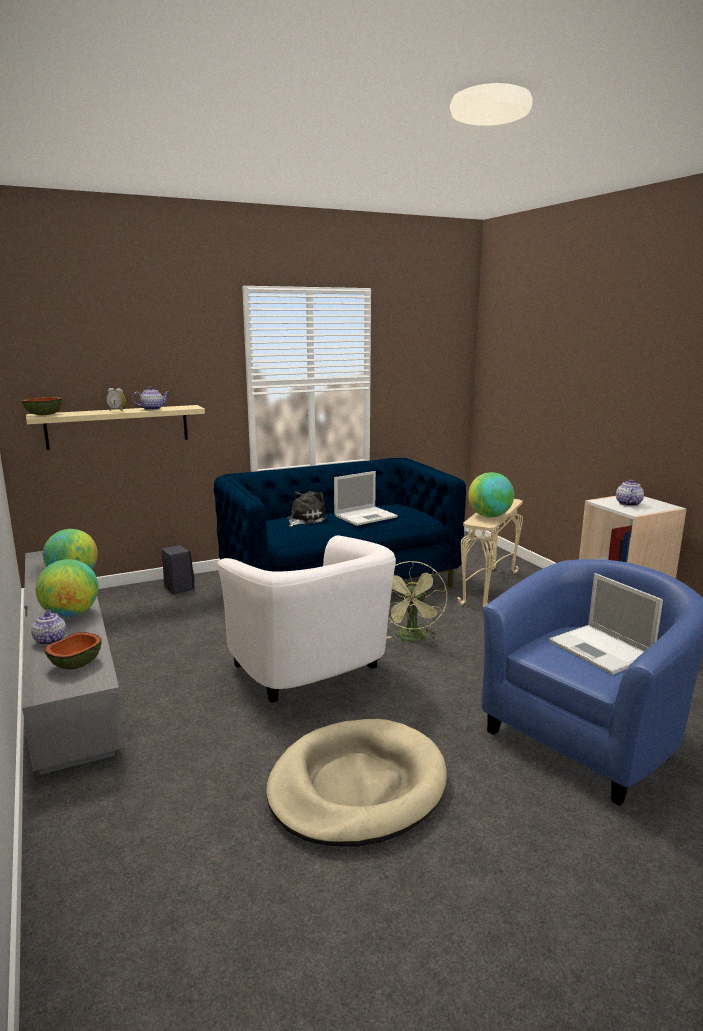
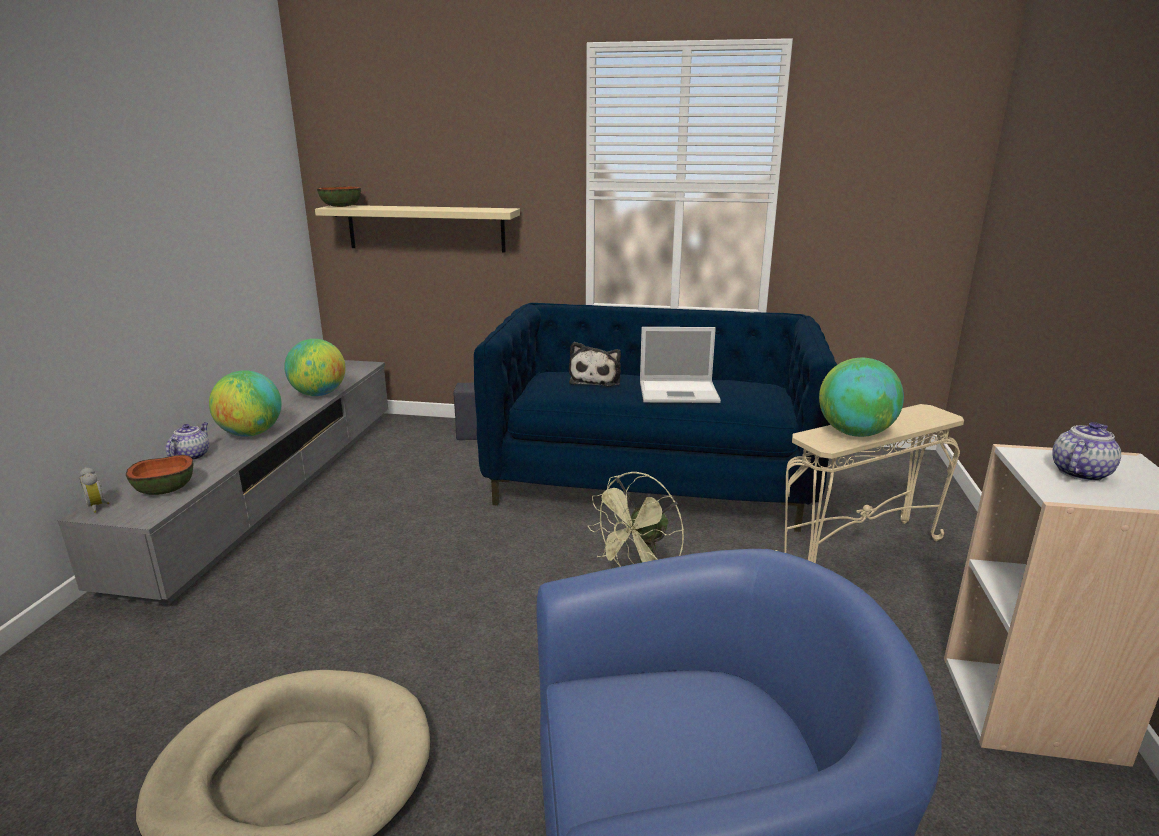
camera: 35 degrees right, 5 degrees up
(117, 411) = (416, 208): alarm clock -> alarm clock (99, 506)
(152, 409) = (455, 209): teapot -> none
(305, 519) = (596, 380): plush toy -> plush toy turned 120 degrees clockwise
(313, 673) = (460, 589): white armchair -> none
(602, 650) = (712, 753): laptop -> none

